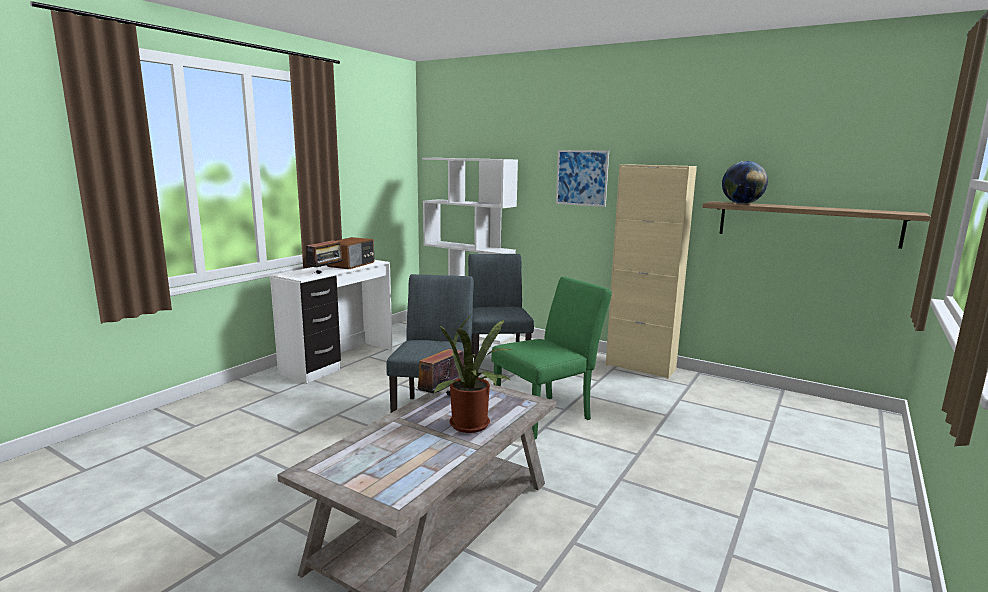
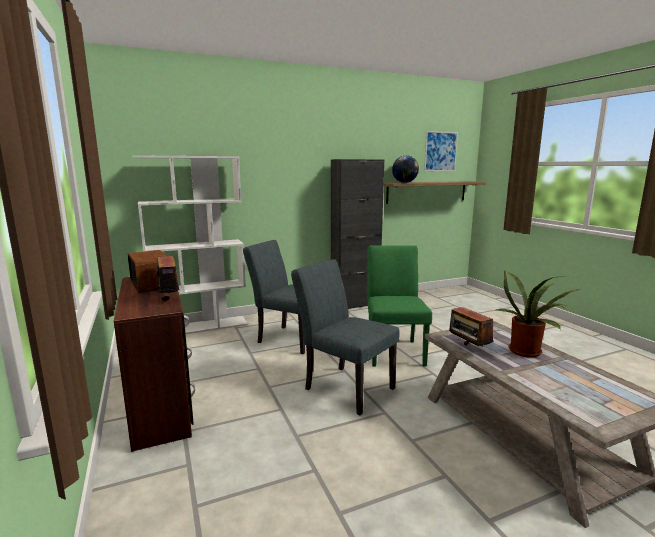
camera: 55 degrees left, 0 degrees up
(339, 361) = (162, 402): white desk -> brown desk
(581, 178) = (291, 171): picture -> picture (440, 151)
(640, 367) = (355, 304): beige cabinet -> black cabinet

